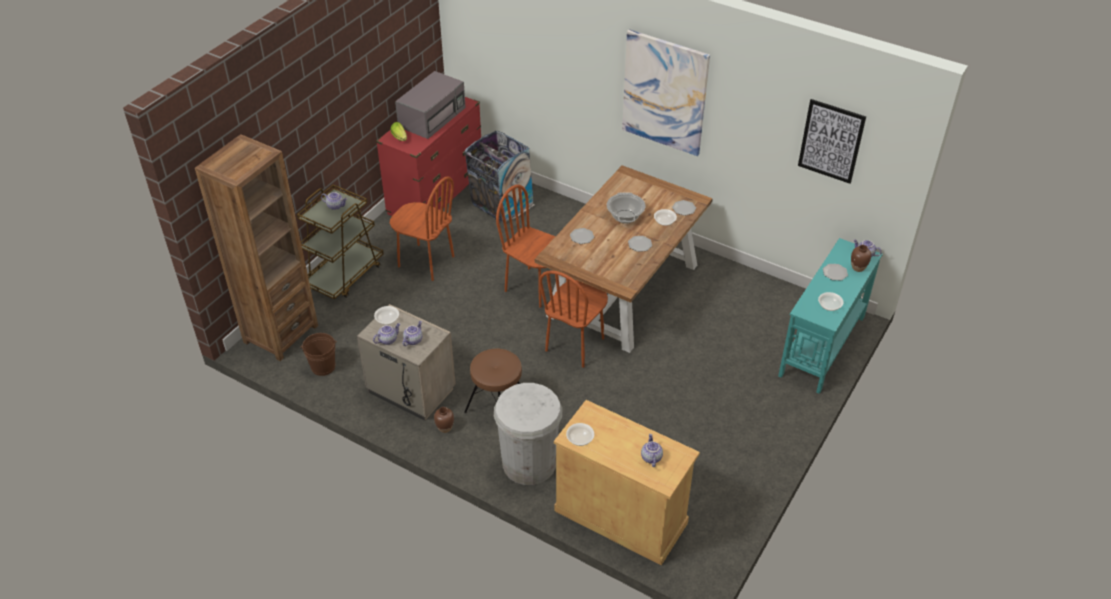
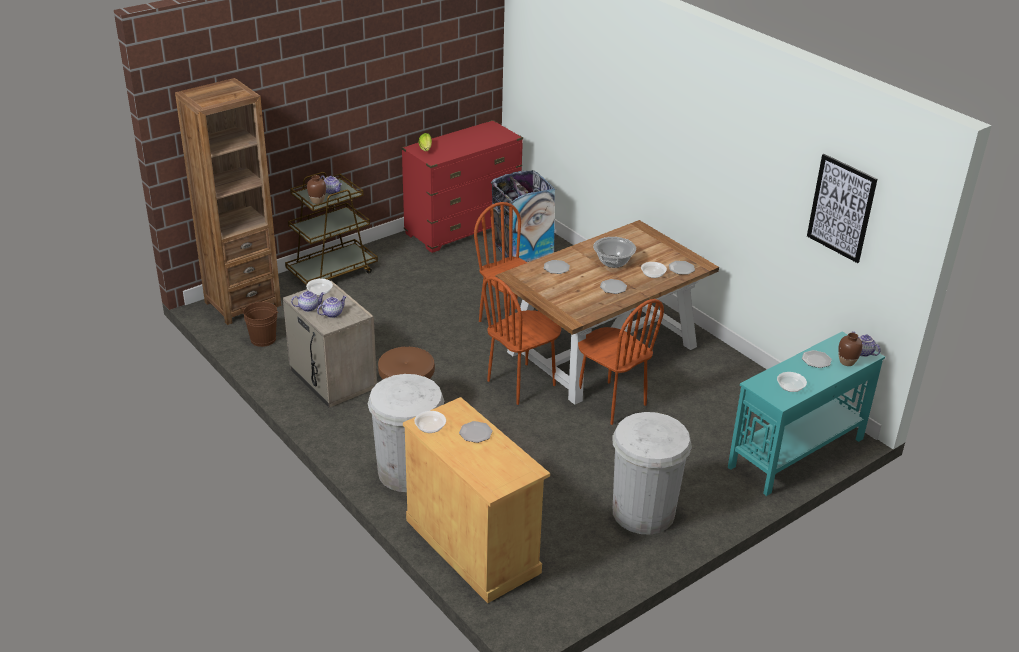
camera: 20 degrees right, 10 degrees down
(426, 262) = (417, 279): brown chair -> brown chair (610, 402)
(432, 116) = (468, 140): grey microwave -> none
(445, 428) = (344, 419): brown vase -> brown vase (317, 201)
(619, 432) = (475, 433): none -> plate
(650, 457) = (493, 463): teapot -> none
(664, 93) = (687, 139): picture -> none
(736, 439) = (643, 512): none -> white trash can

